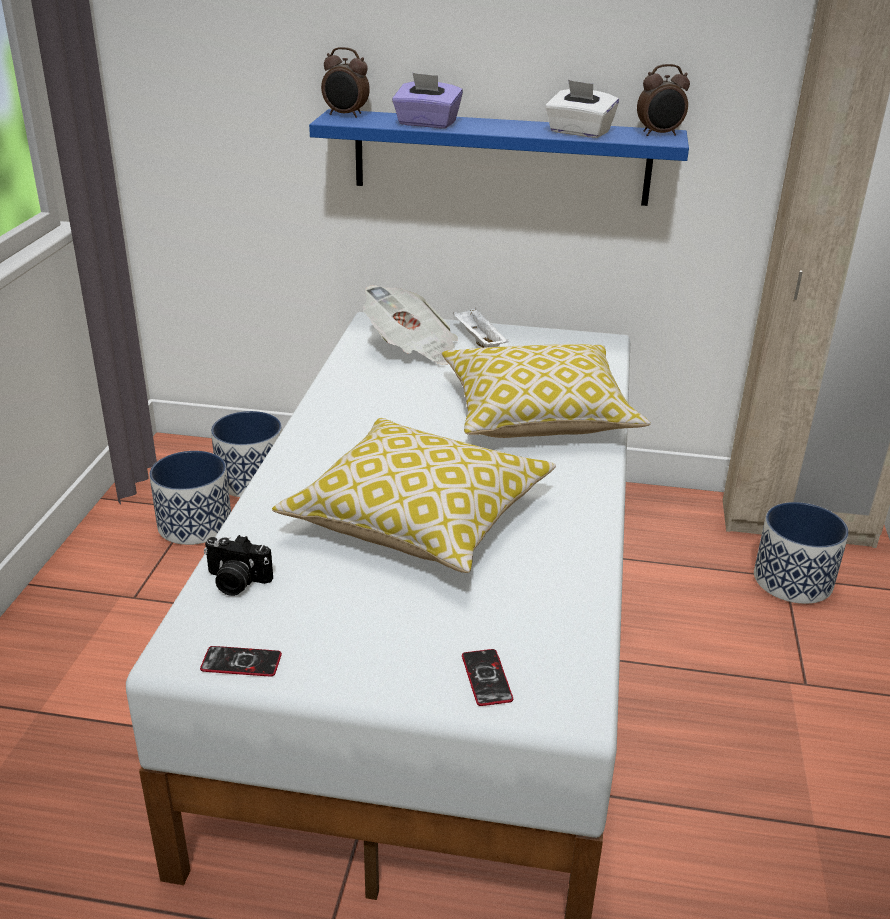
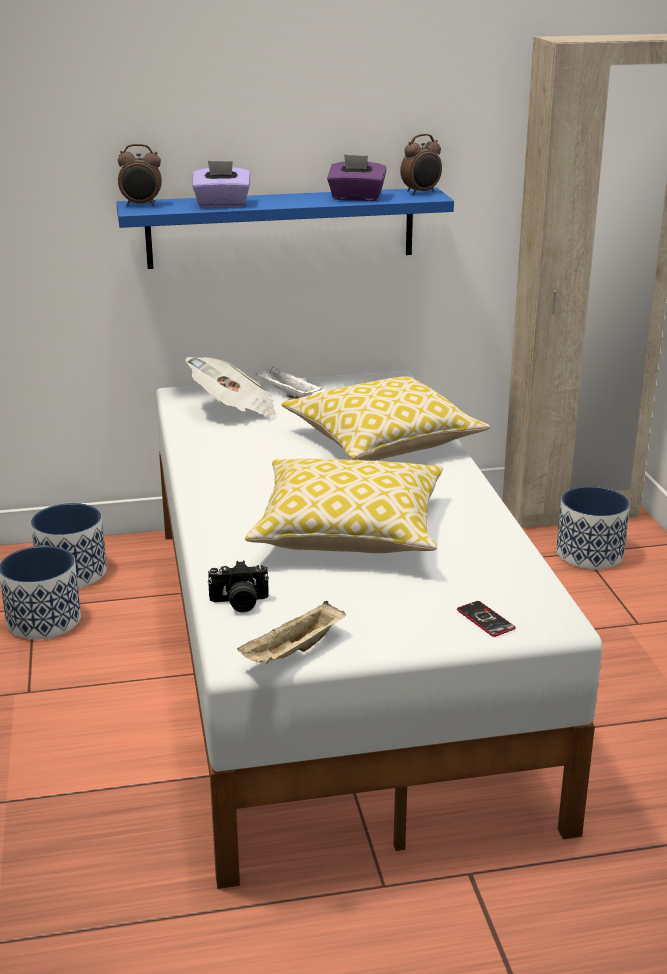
camera: 20 degrees left, 5 degrees down
(241, 662) = (293, 652): phone -> beige tray
(579, 132) = (356, 198): white tissue box -> purple tissue box

